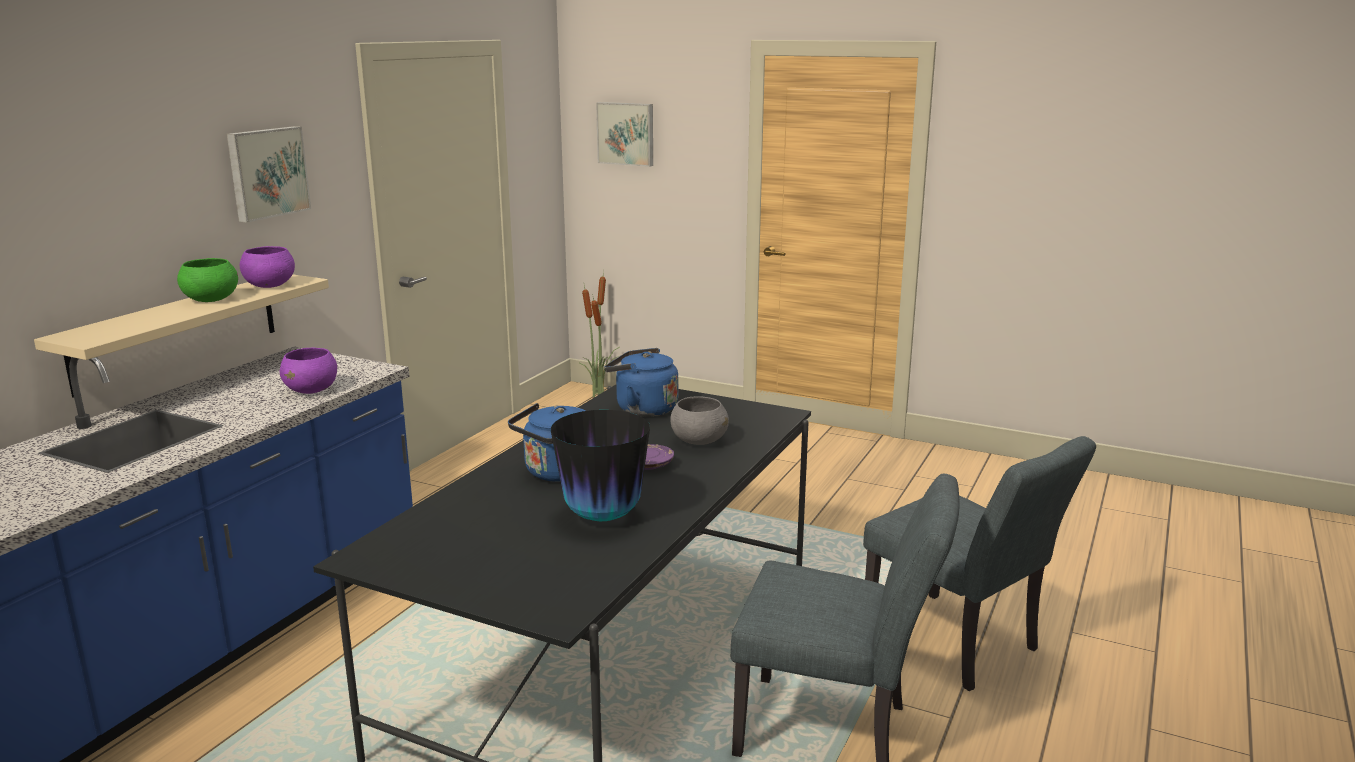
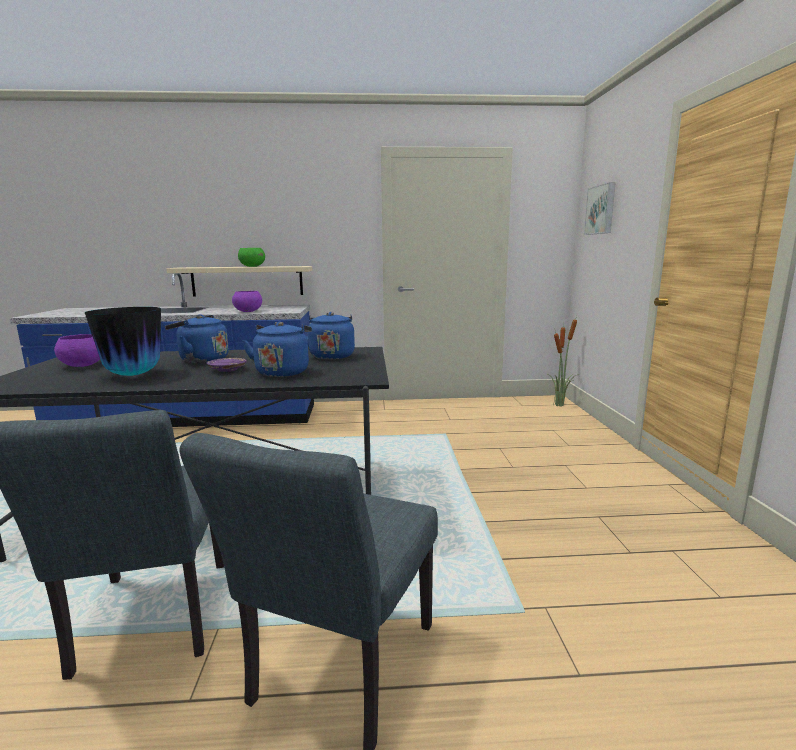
camera: 60 degrees right, 5 degrees down
(267, 172) = (308, 212): picture -> none
(269, 286) = (284, 266): purple bowl -> purple bowl (82, 365)
(699, 441) = (283, 372): grey bowl -> blue kettle

